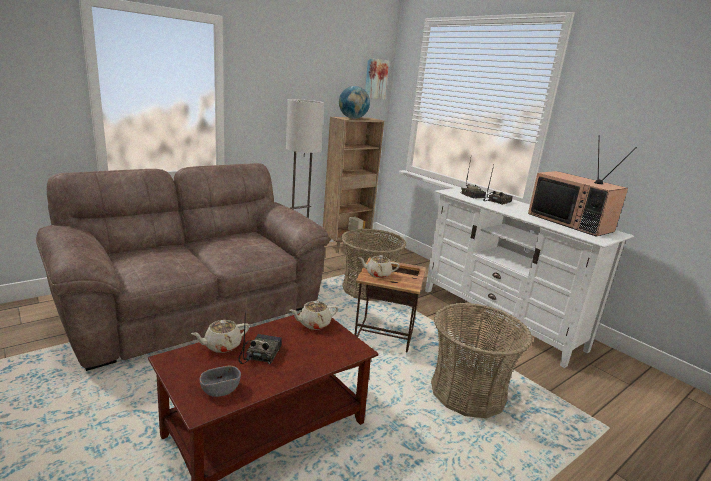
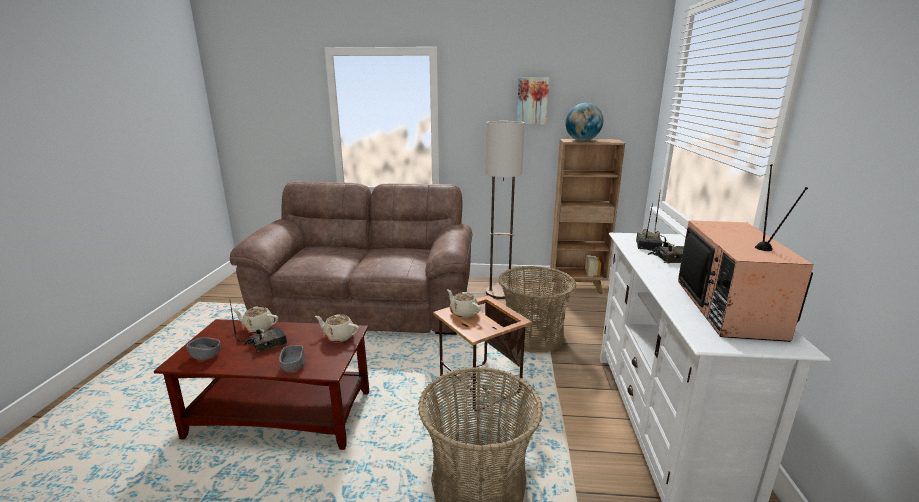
camera: 45 degrees right, 0 degrees up
(324, 359) = (293, 366): none -> grey bowl
(375, 79) = (631, 92): picture -> picture (532, 101)

